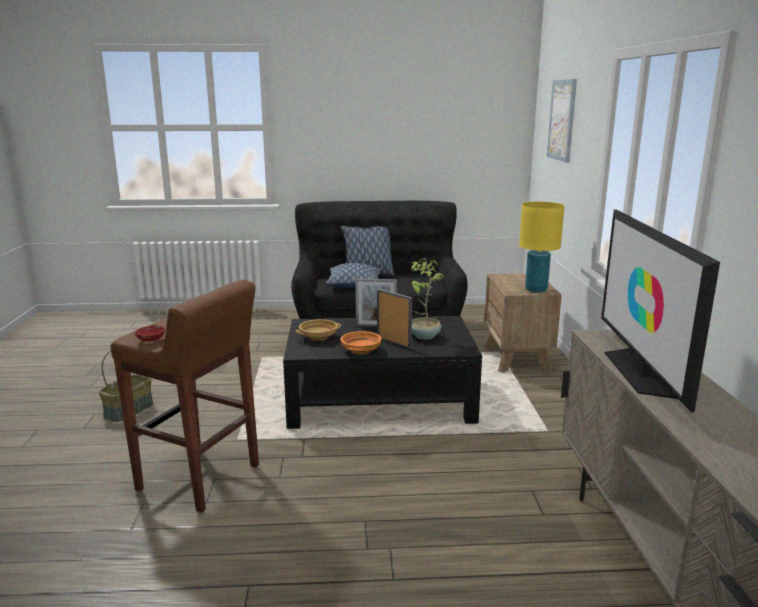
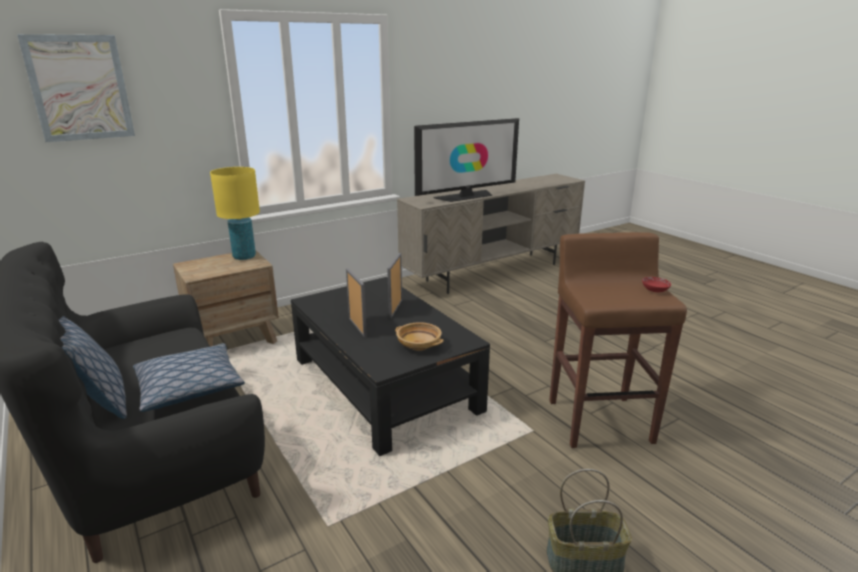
camera: 120 degrees left, 5 degrees up
(361, 350) = (428, 317): orange bowl -> none
(423, 336) = (365, 301): potted plant -> none

